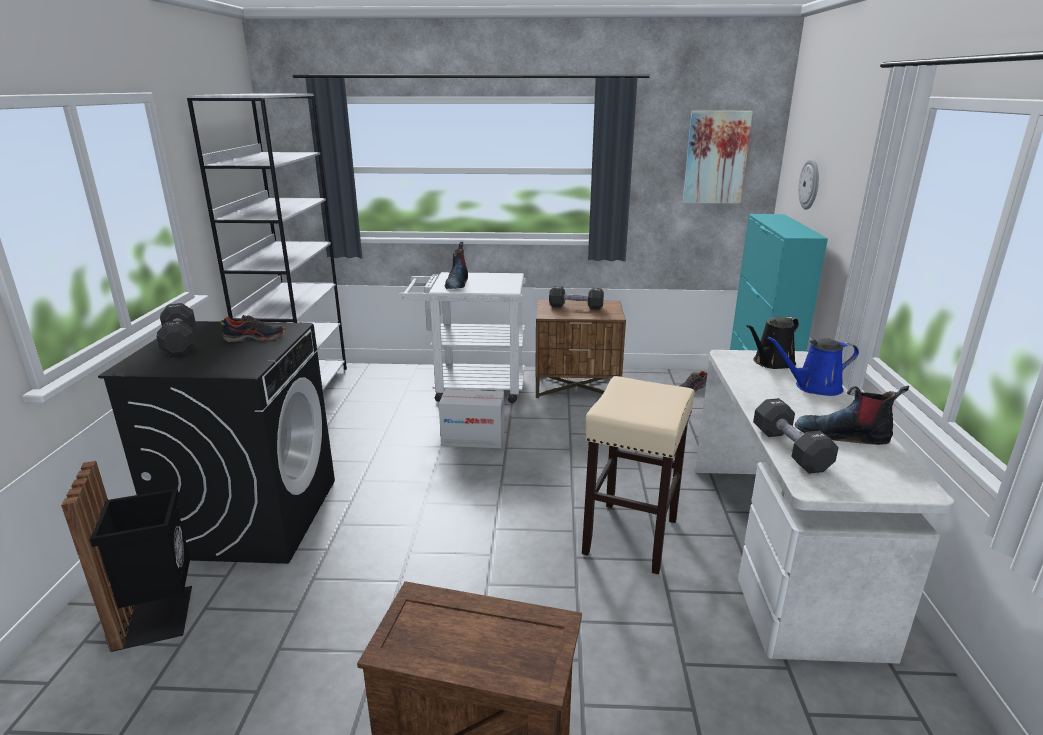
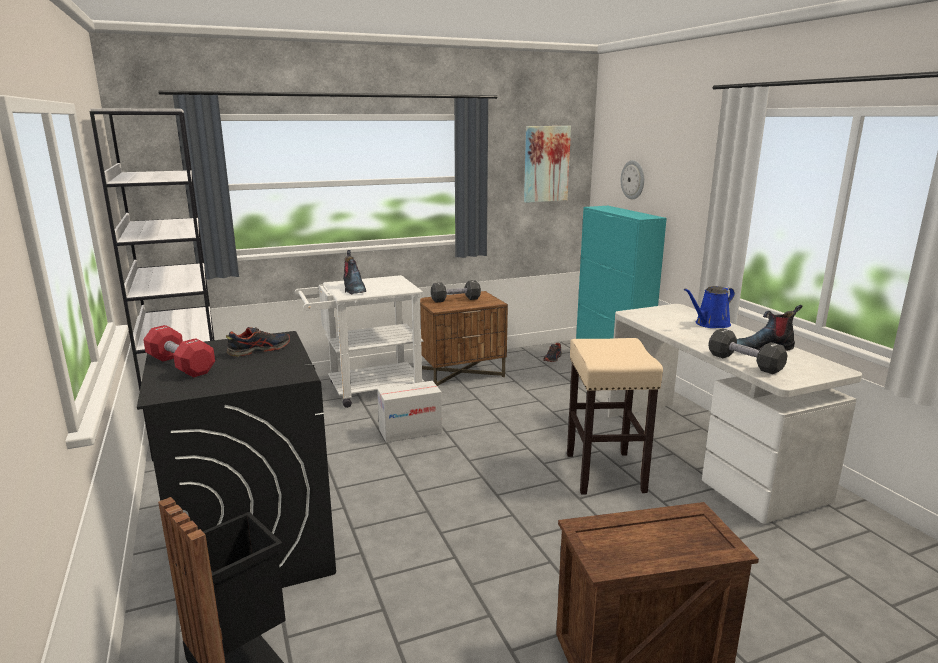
camera: 25 degrees left, 5 degrees down
(180, 342) = (181, 365): black dumbbell -> red dumbbell
(771, 363) = (665, 313): black watering can -> none

